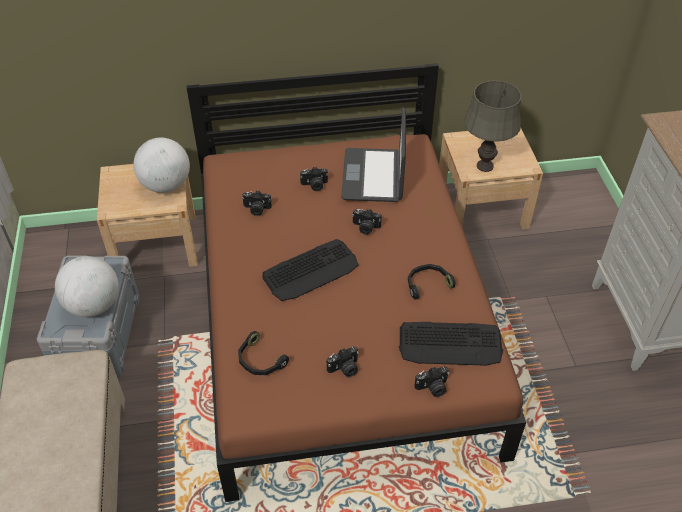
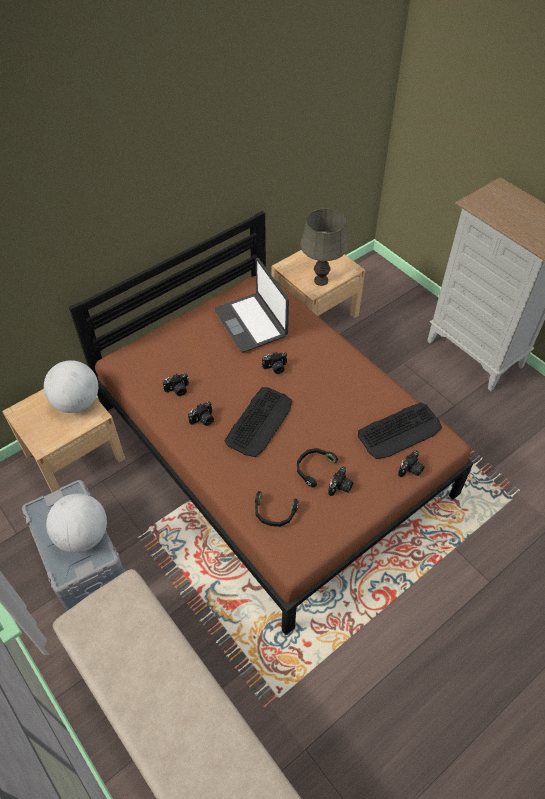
camera: 30 degrees left, 5 degrees up
(314, 185) = (209, 350): camera -> camera (203, 420)
(427, 284) = (351, 392): black headphones -> black headphones (313, 468)

